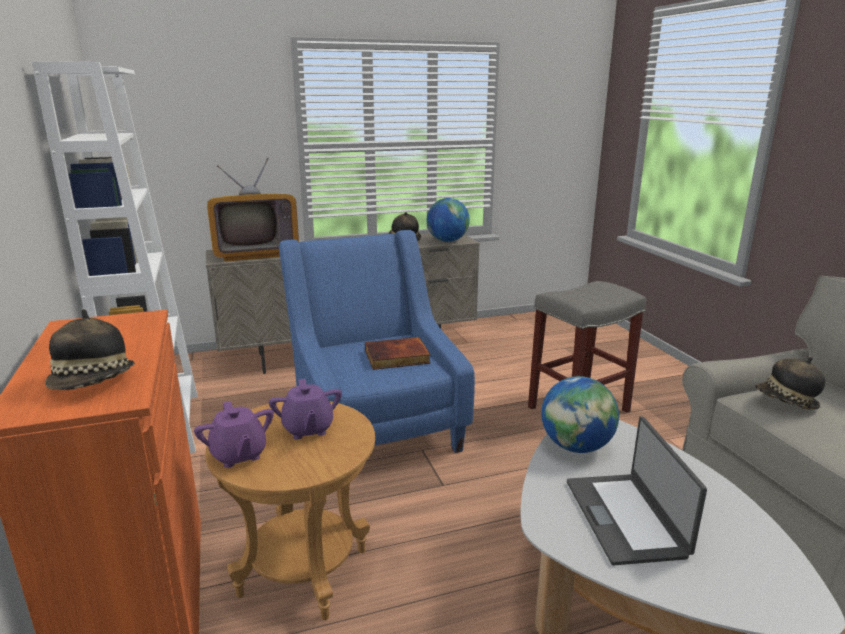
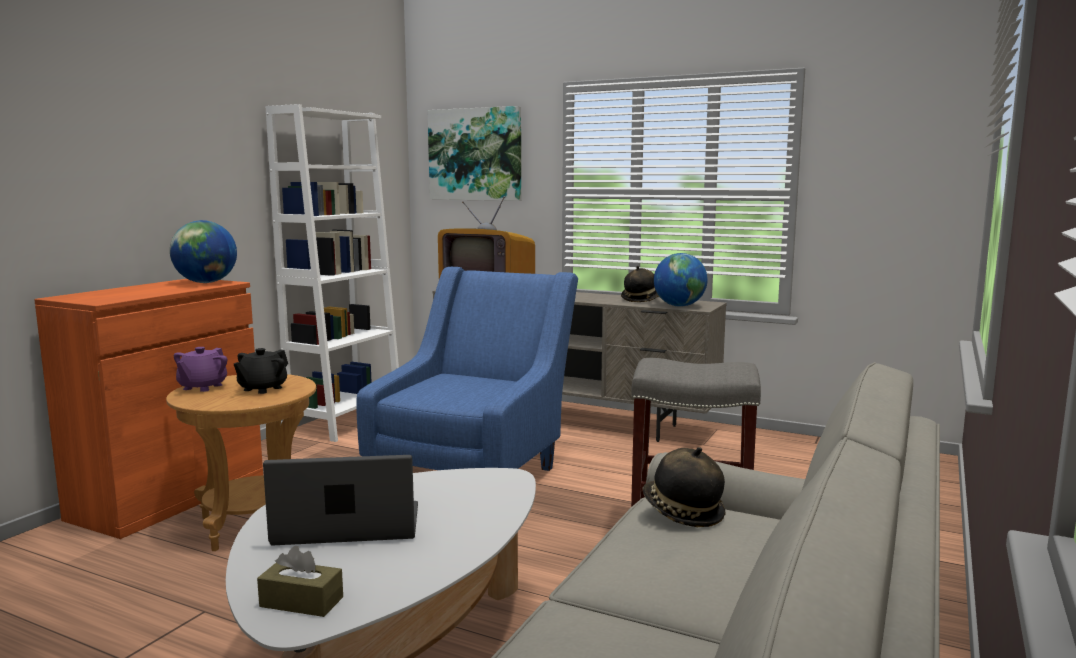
camera: 45 degrees right, 10 degrees down
(94, 383) = (113, 296): hat -> none
(190, 110) = (475, 154): none -> picture
(308, 429) = (262, 389): purple teapot -> black teapot
(396, 357) = (470, 390): book -> none
(576, 447) = (443, 483): globe -> globe (206, 283)
(626, 517) = (347, 527): laptop -> laptop turned 45 degrees clockwise
(765, 591) = (301, 602): none -> brown tissue box

